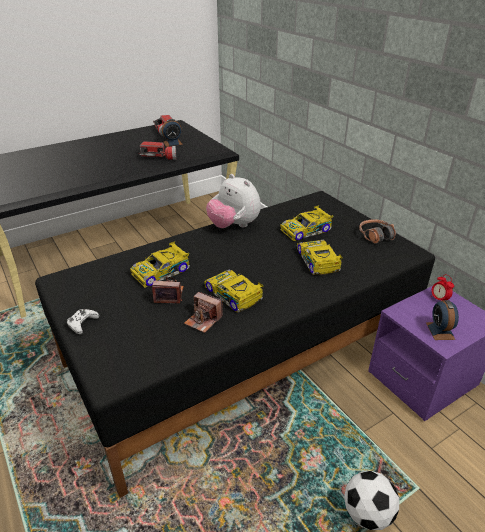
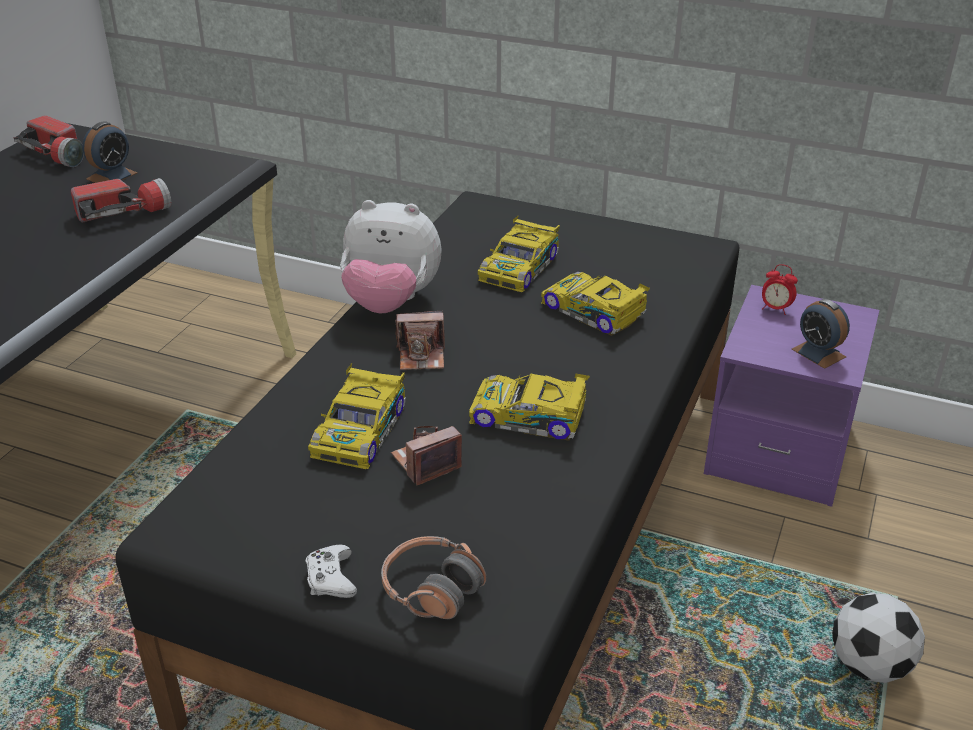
camera: 35 degrees left, 0 degrees up
(203, 320) = (531, 476): camera -> camera (422, 356)
(375, 236) = (632, 240): headphones -> headphones (432, 589)

